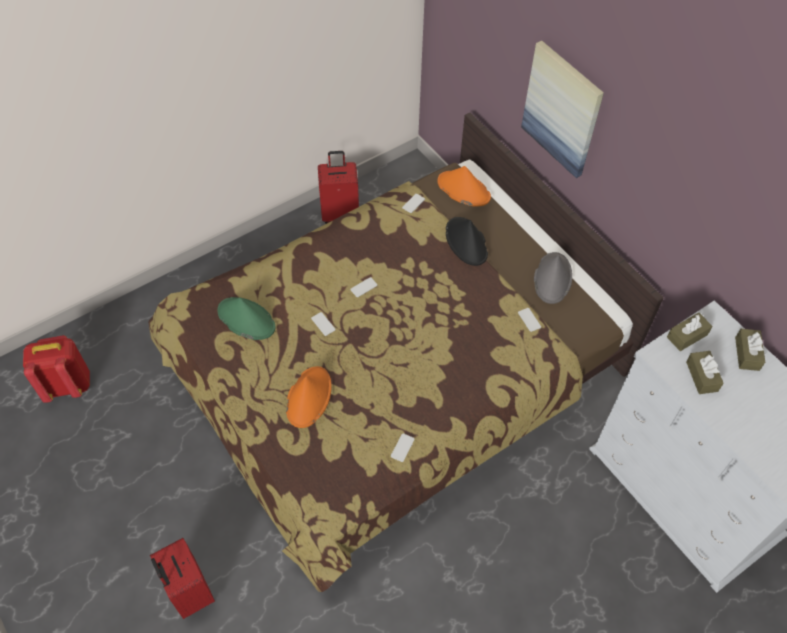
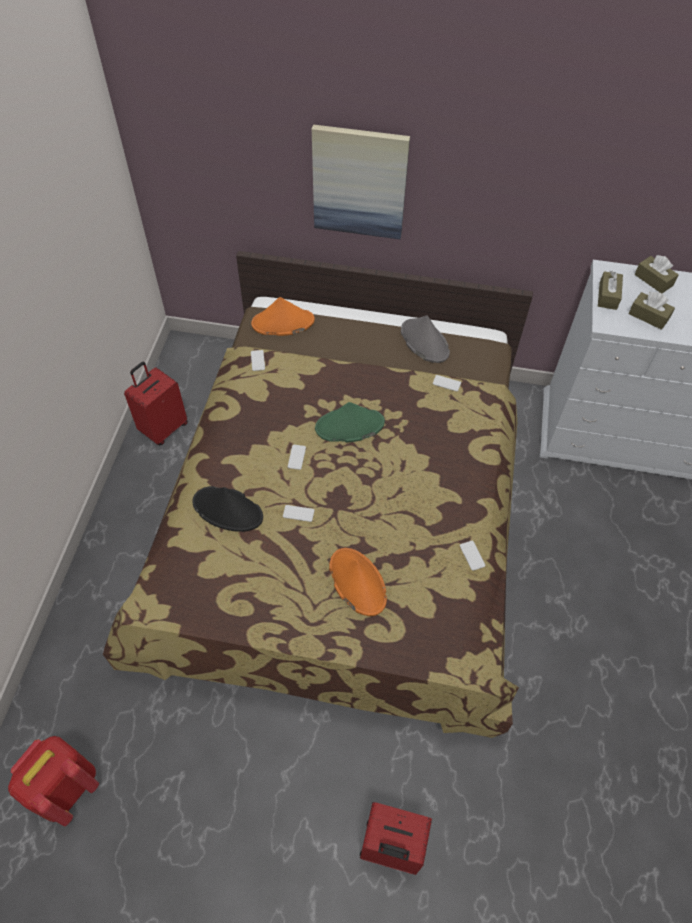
camera: 45 degrees left, 0 degrees up
(246, 319) = (226, 565): green hat -> green hat (349, 426)
(466, 242) = (335, 360): black hat -> black hat (228, 510)

